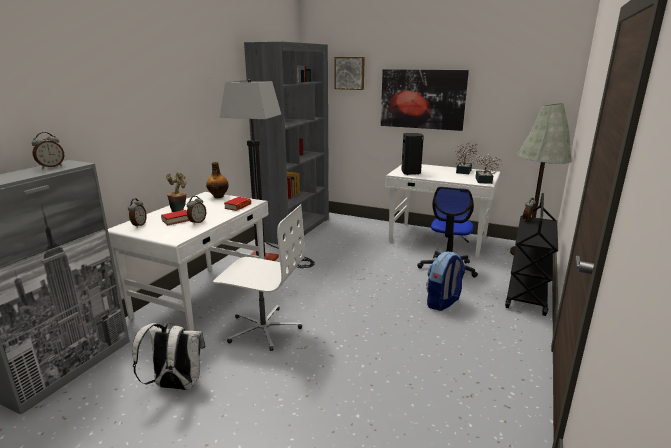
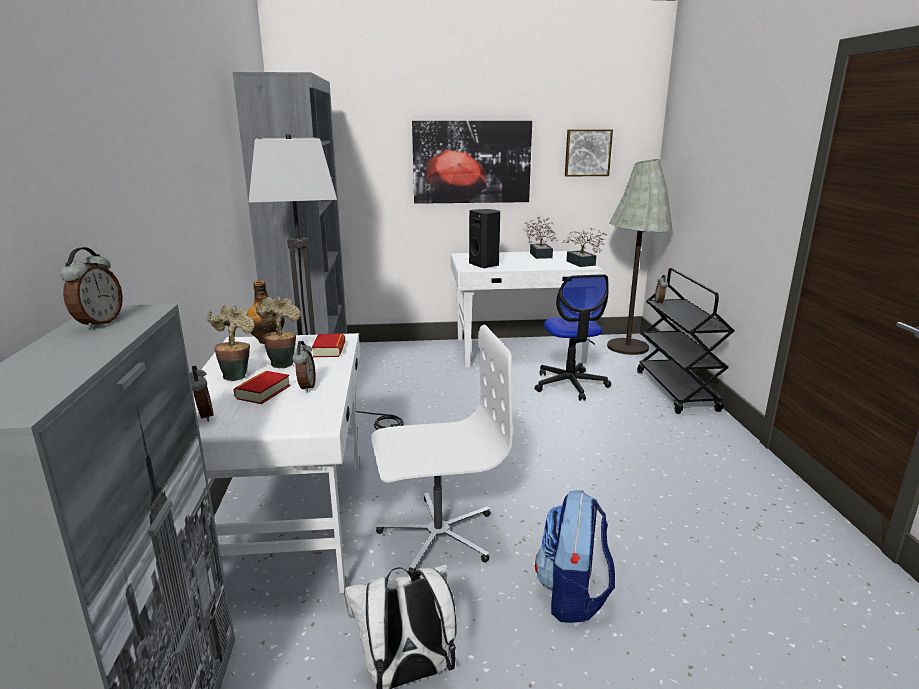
camera: 30 degrees left, 0 degrees up
(206, 208) = (282, 363): none -> potted plant
(349, 73) = (358, 127): picture -> picture (587, 152)
(443, 303) = (612, 427): backpack -> backpack (573, 595)

